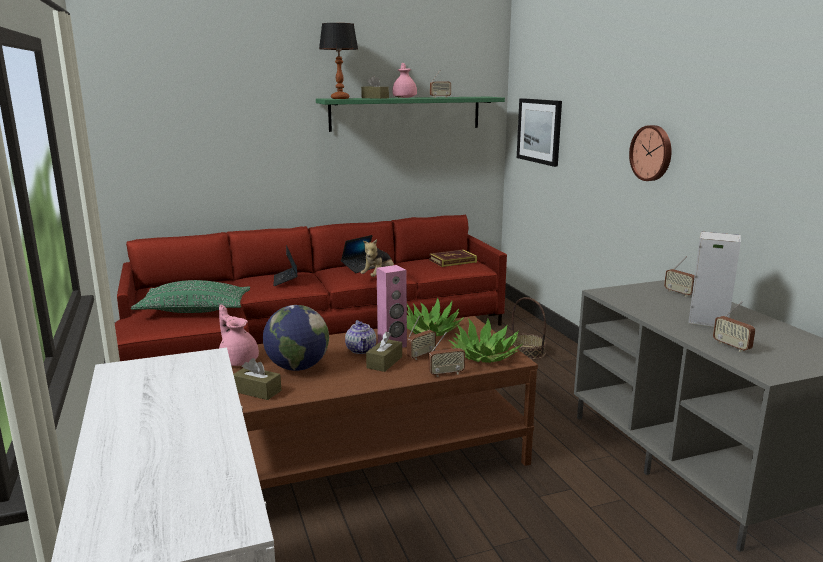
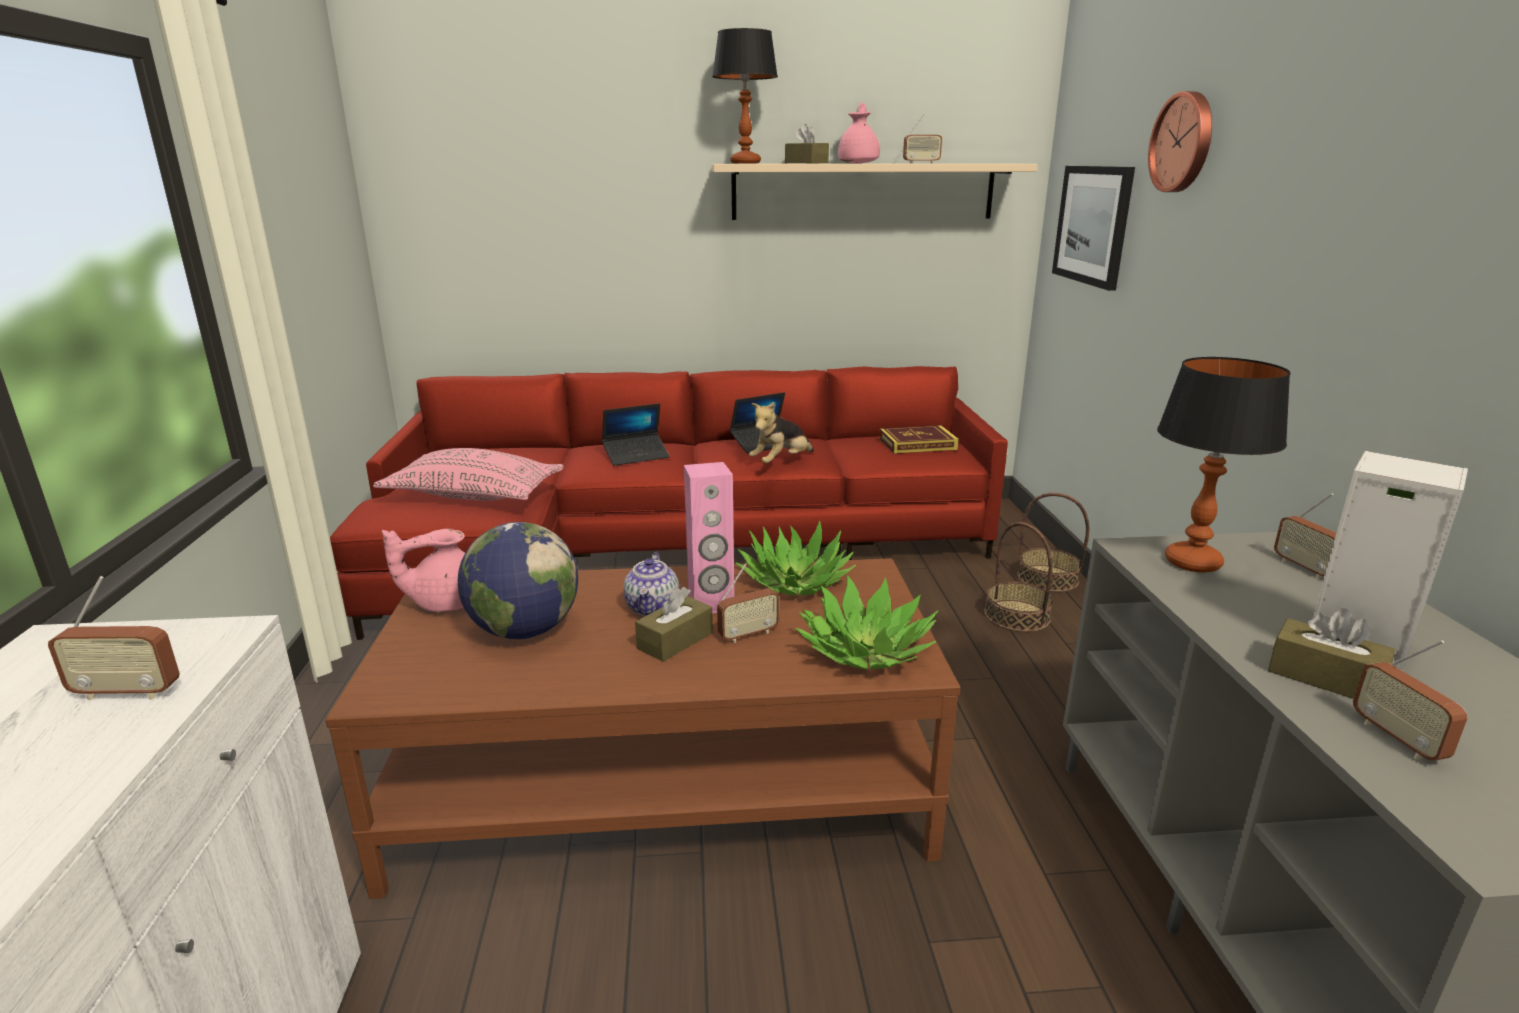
camera: 15 degrees right, 5 degrees up
(195, 310) = (474, 496): green pillow -> pink pillow
(238, 360) = (445, 602): pink teapot -> pink teapot turned 90 degrees counterclockwise
(257, 391) = (425, 672): brown tissue box -> brown tissue box (1324, 677)
(285, 280) = (636, 456): laptop -> laptop turned 120 degrees counterclockwise
(405, 113) = (863, 191): green shelf -> beige shelf
(446, 373) = (770, 683): radio -> radio (127, 692)
(536, 332) = (1047, 578): none -> basket
(631, 295) = (1193, 563): none -> table lamp
(652, 153) = (1293, 269): wall clock -> wall clock (1183, 142)

